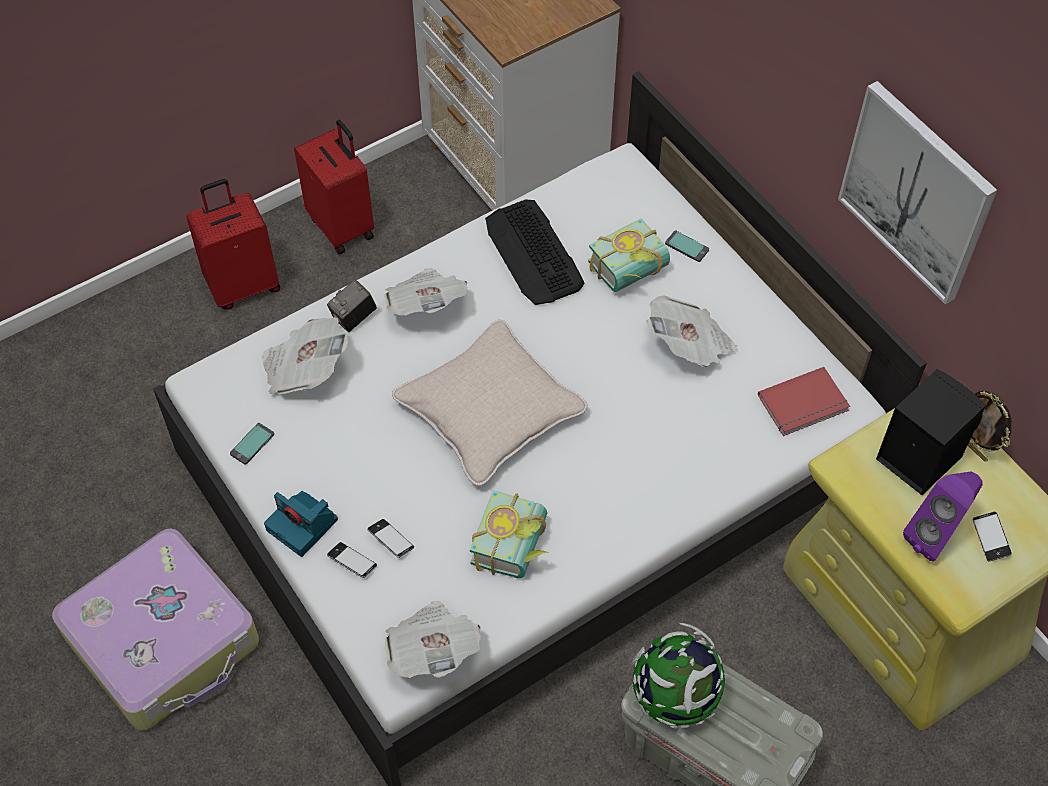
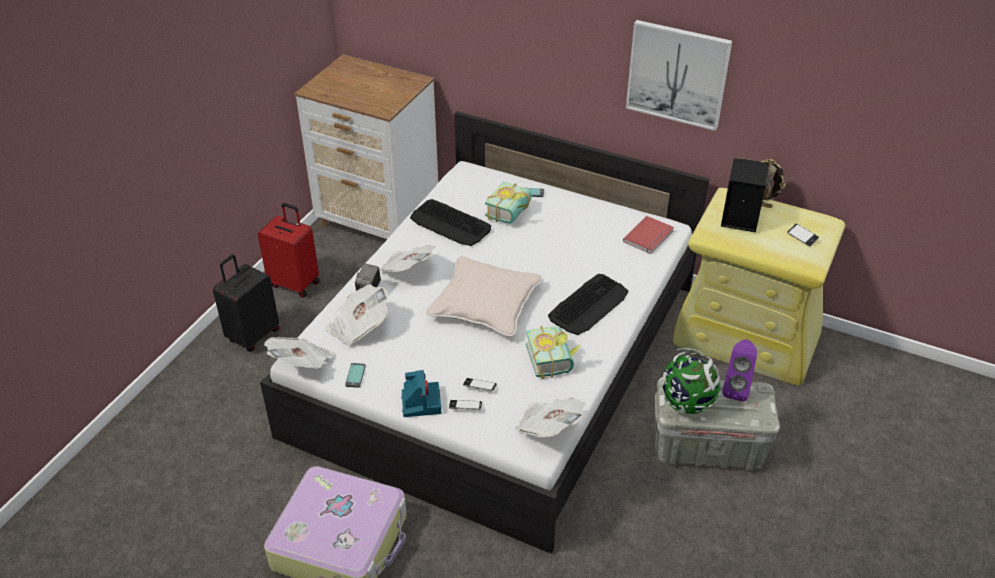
camera: 30 degrees left, 15 degrees down
(243, 285) = (253, 335): red suitcase -> black suitcase
(303, 525) = (420, 402): camera -> camera turned 105 degrees counterclockwise
(628, 481) = (589, 305): none -> keyboard
(690, 346) = (569, 234): newspaper -> newspaper (303, 364)
(935, 535) = (776, 246): purple speaker -> purple speaker (736, 389)

